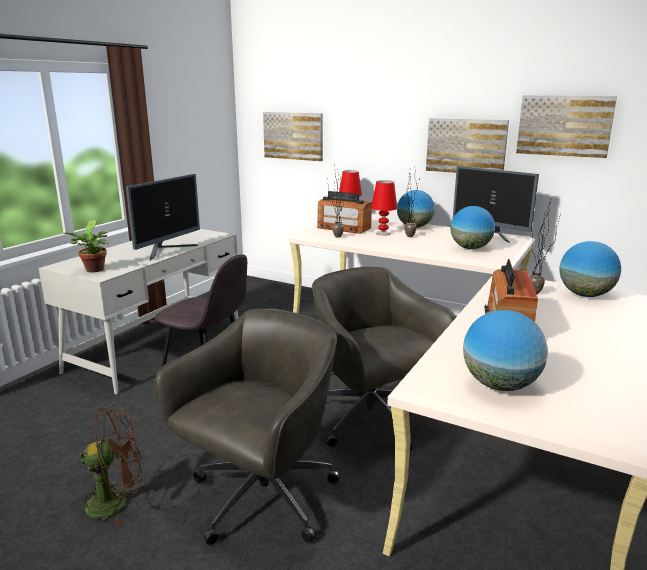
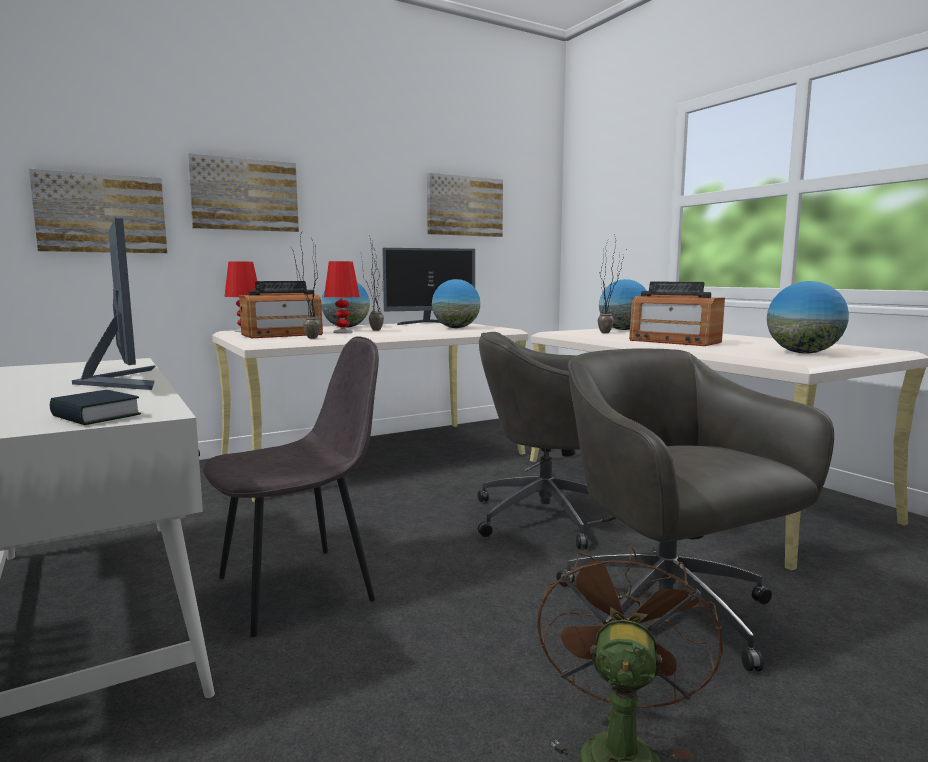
camera: 60 degrees left, 10 degrees down
(93, 270) = (95, 416): potted plant -> book
(466, 146) = (375, 227): picture -> picture (244, 195)

